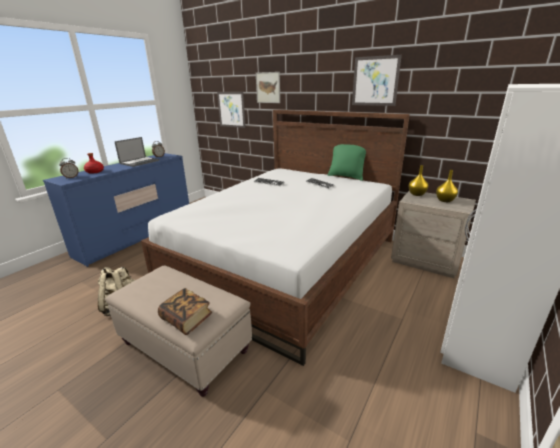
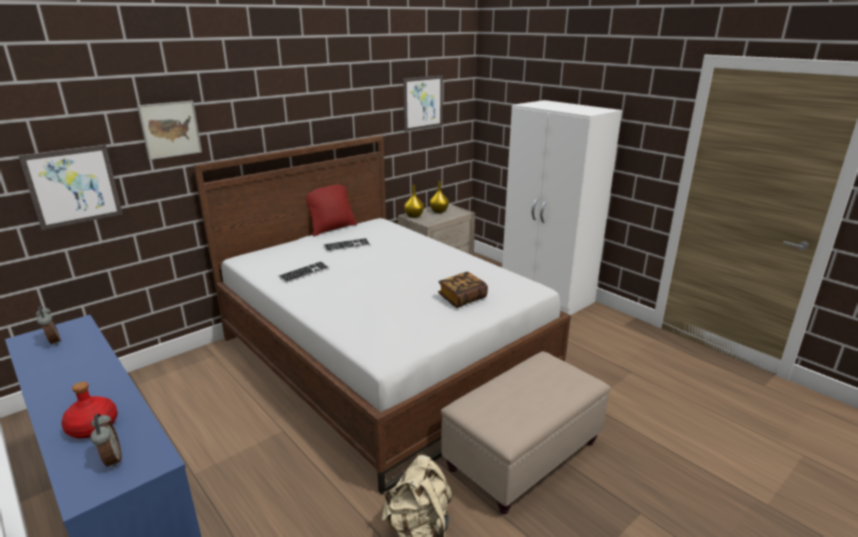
camera: 75 degrees left, 0 degrees up
(140, 162) = (73, 366): laptop -> none
(186, 319) = (570, 385): book -> book (462, 298)
(346, 176) = (332, 228): green pillow -> red pillow
(375, 81) = (339, 103): picture -> picture (423, 102)

